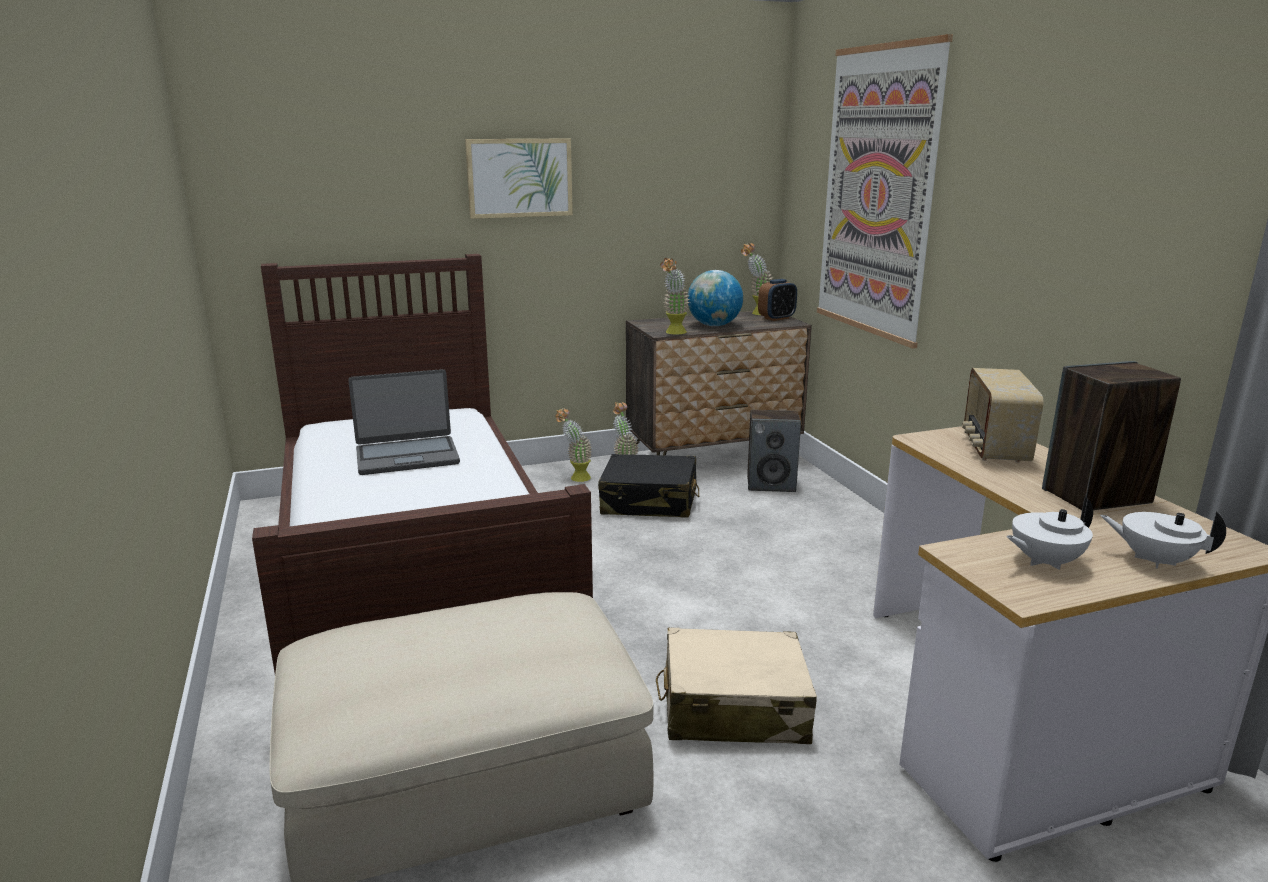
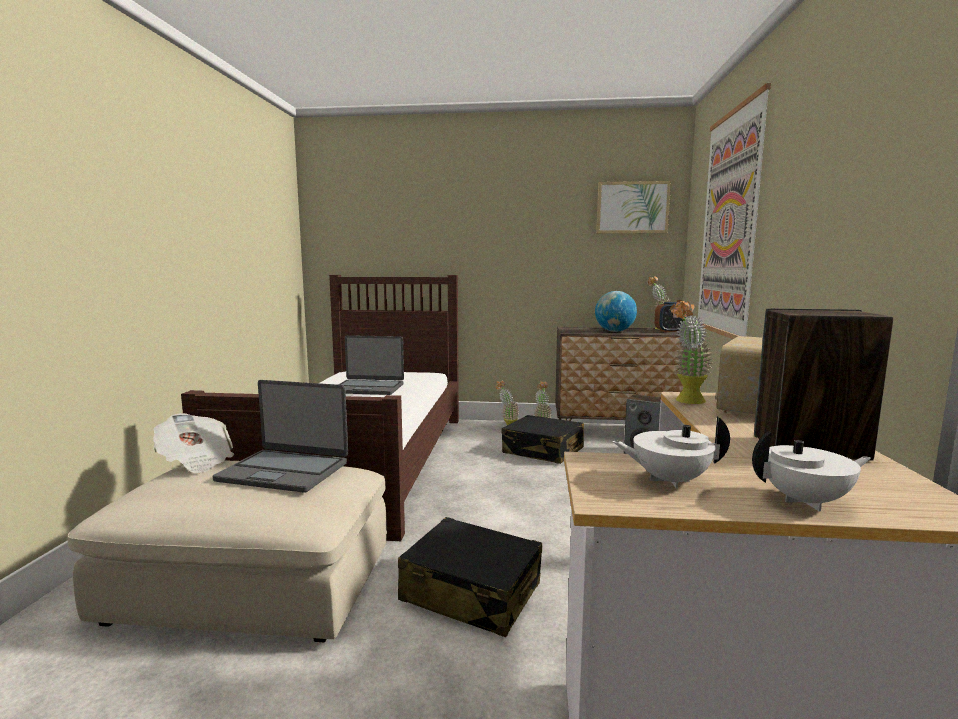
camera: 25 degrees right, 10 degrees down
(336, 636) = (196, 461): none -> newspaper
(491, 622) = (284, 471): none -> laptop
(519, 178) = (488, 228): picture -> picture (632, 207)
(673, 333) = (578, 332): potted plant -> potted plant (686, 402)
(733, 708) = (471, 592): beige suitcase -> black suitcase
(1154, 560) = (806, 501): white teapot -> white teapot turned 120 degrees clockwise

